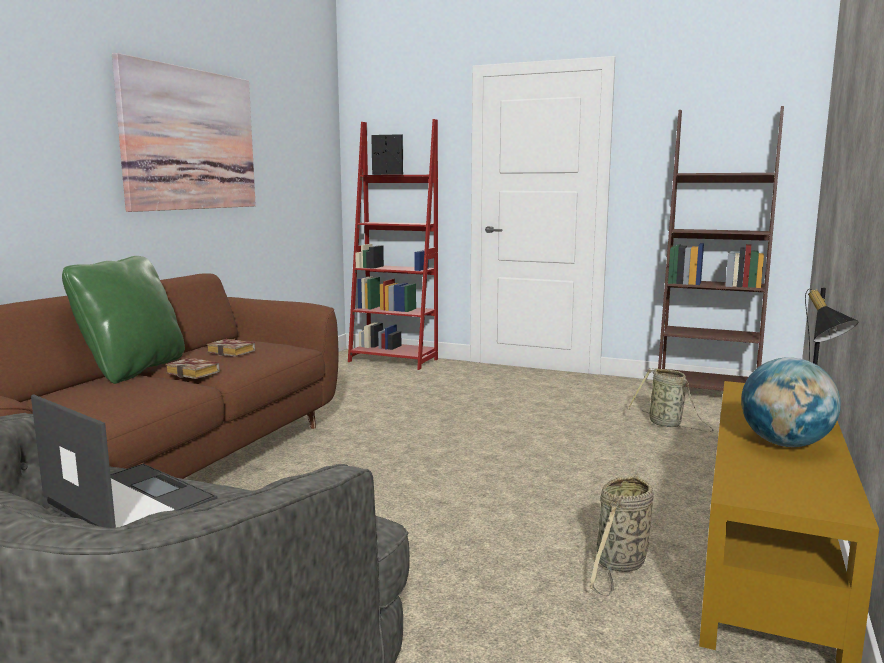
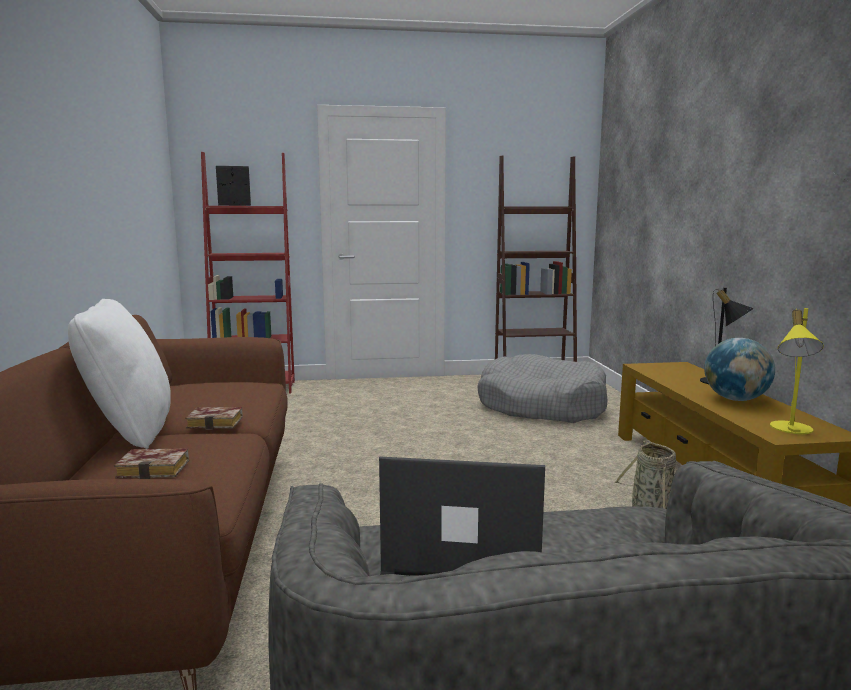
camera: 30 degrees left, 0 degrees up
(133, 369) = (130, 431): green pillow -> white pillow
(190, 140) = (83, 164): picture -> none
(233, 352) = (216, 396): book -> book (157, 469)
(667, 424) = (541, 406): basket -> grey dog bed
(776, 491) = (790, 430): none -> yellow table lamp

